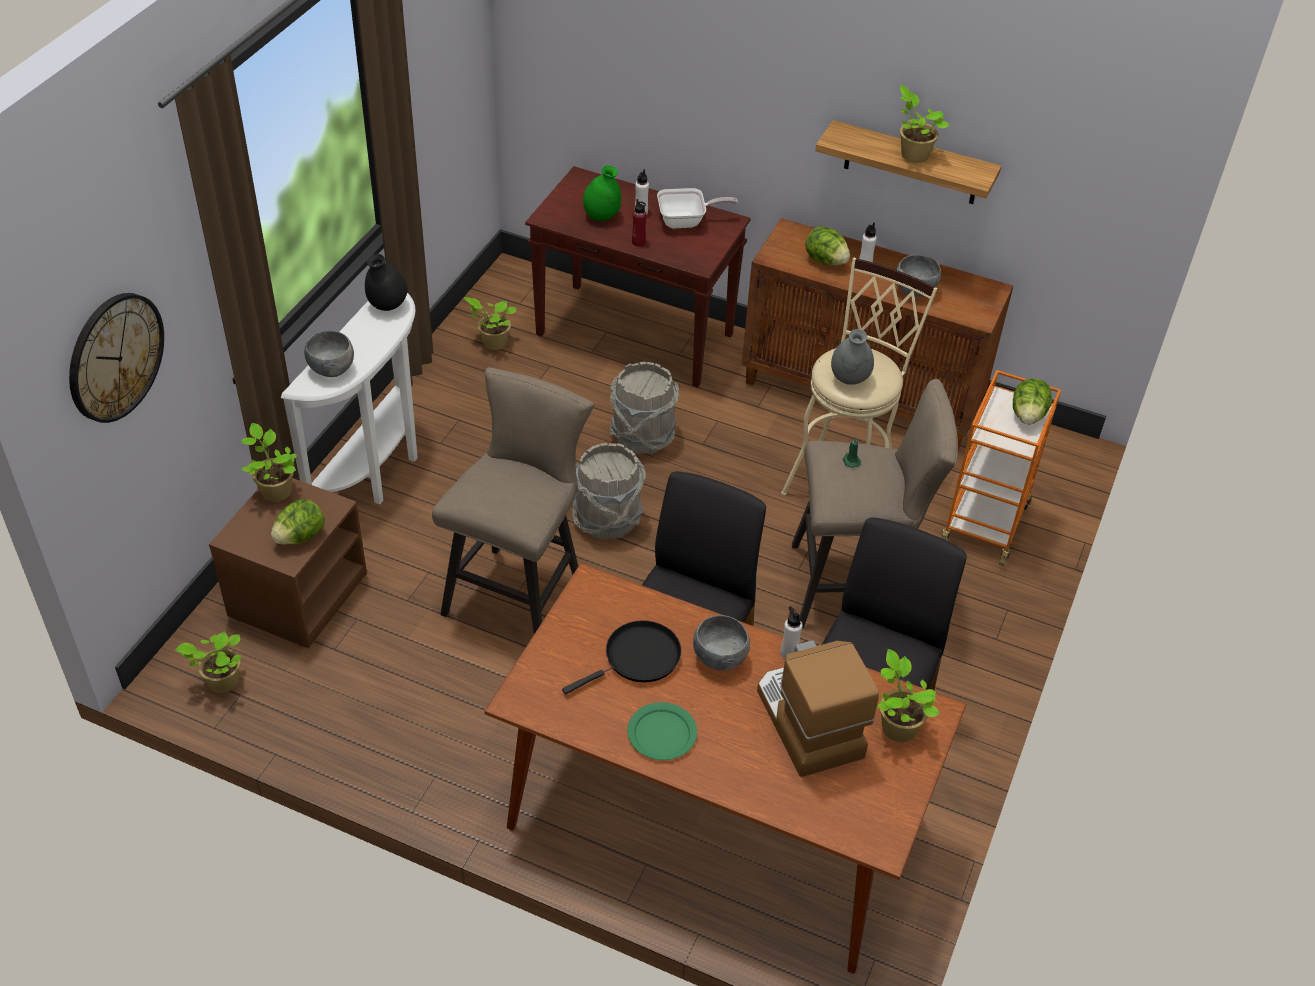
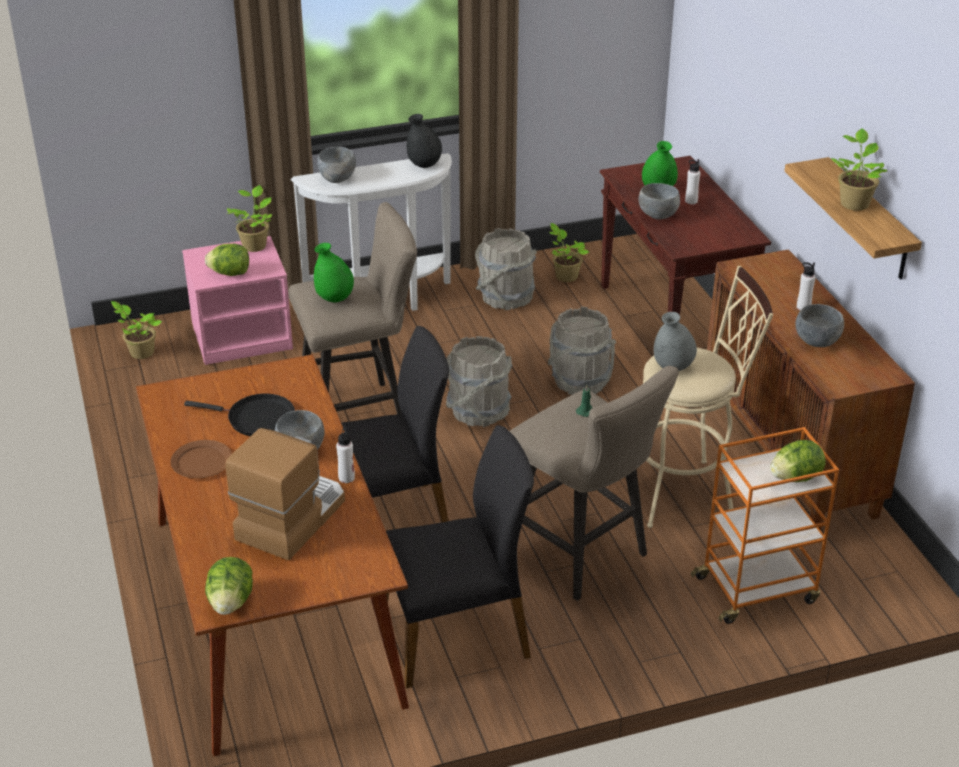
camera: 50 degrees right, 10 degrees down
(115, 357) = (139, 61): wall clock -> none
(297, 594) = (242, 336): brown nightstand -> pink nightstand
(474, 395) = (506, 297): none -> grey bucket
(509, 495) = (334, 299): none -> green vase
(638, 242) = (658, 216): red bottle -> grey bowl
(661, 734) = (201, 462): green plate -> brown plate
(686, 221) = (716, 221): frying pan -> none
(825, 261) = (776, 289): lettuce -> lettuce (231, 602)
(897, 726) = (339, 561): potted plant -> none

